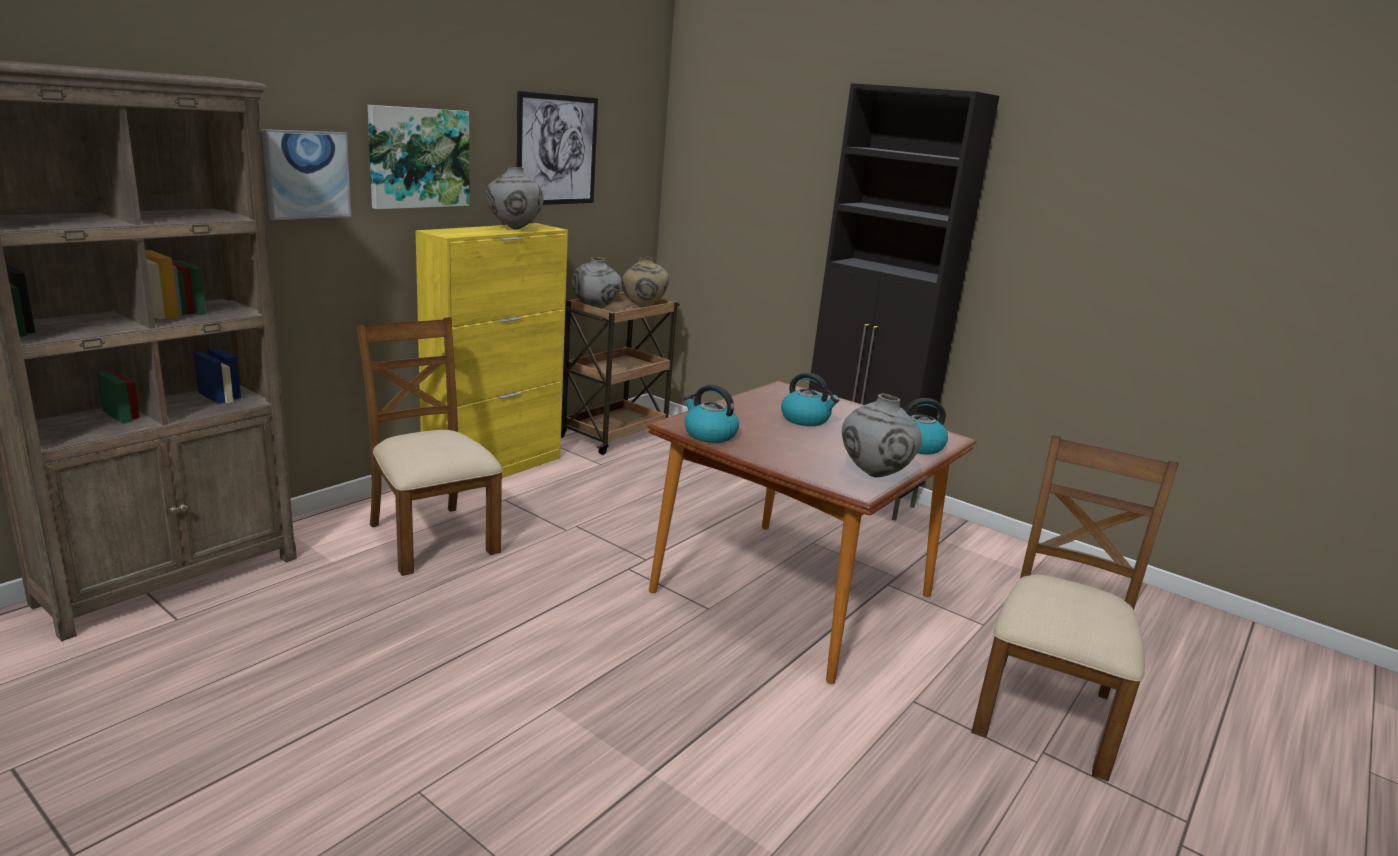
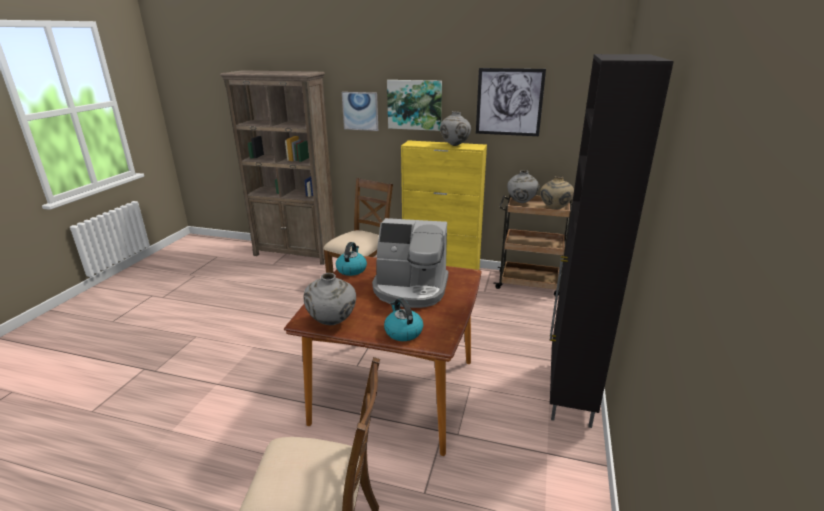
camera: 70 degrees right, 5 degrees up
(806, 419) = (410, 289): kettle -> coffee machine

